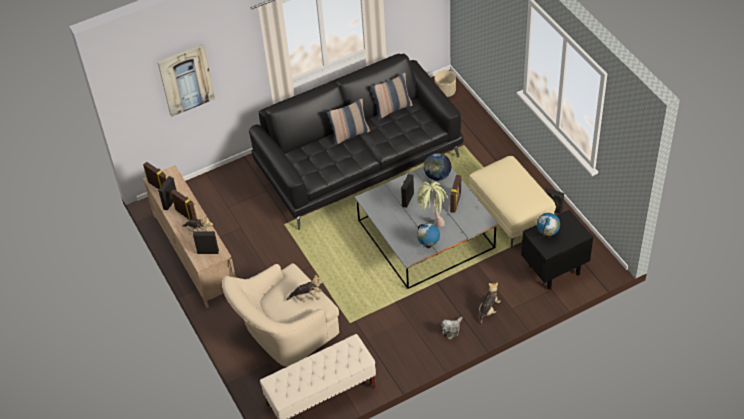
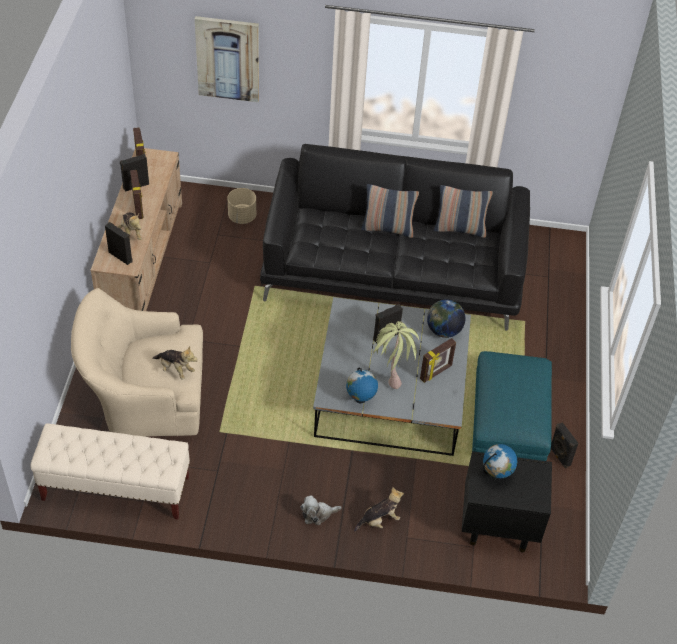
camera: 30 degrees right, 0 degrees up
(445, 92) = (558, 252): beige planter -> beige planter (242, 217)
(510, 214) = (505, 429): beige ottoman -> turquoise ottoman

